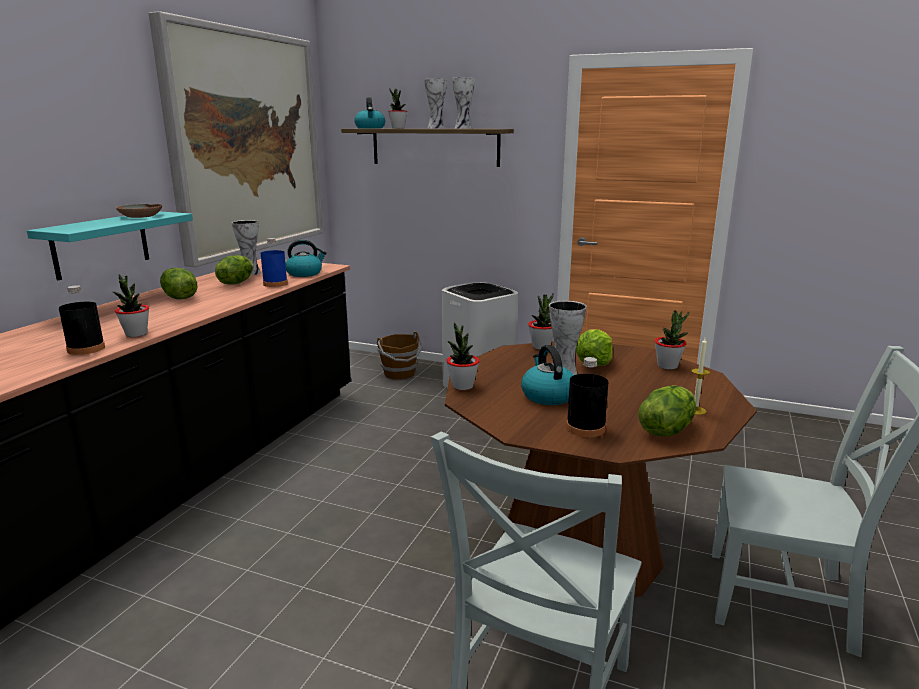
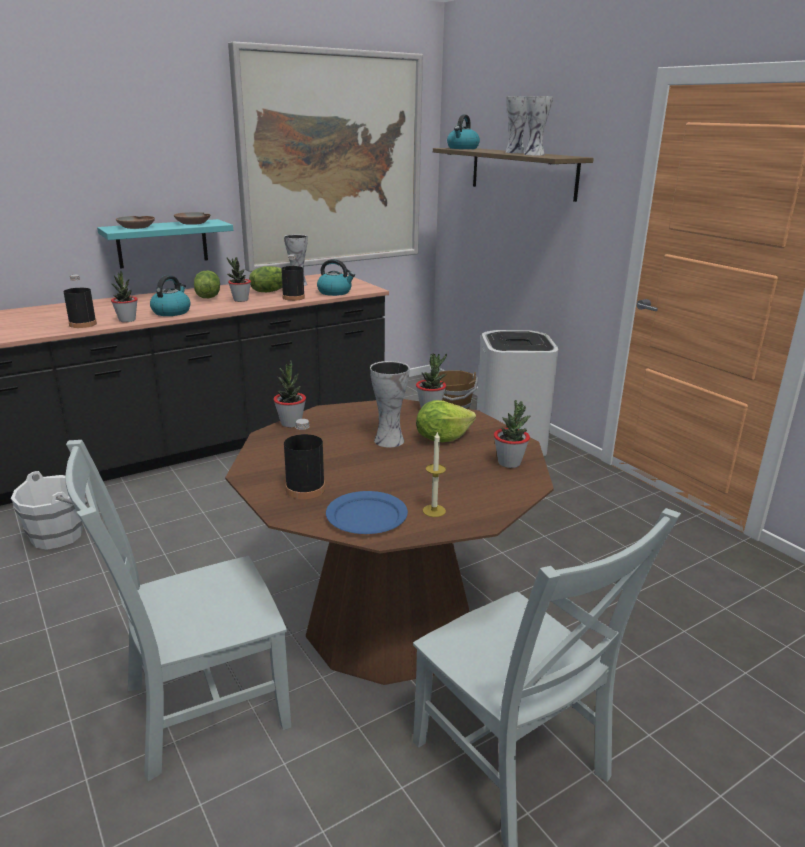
camera: 35 degrees right, 5 degrees up
(85, 225) = (137, 227): none -> brown bowl
(141, 625) = (58, 535): none -> white bucket
(275, 284) = (293, 297): blue bottle -> black bottle
(398, 128) = (484, 150): potted plant -> potted plant (240, 300)
(547, 396) = (337, 453): kettle -> kettle (171, 312)
(666, 430) = (366, 516): lettuce -> blue plate

